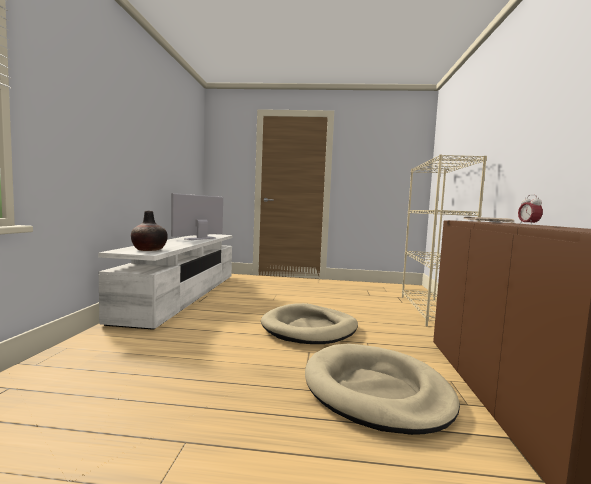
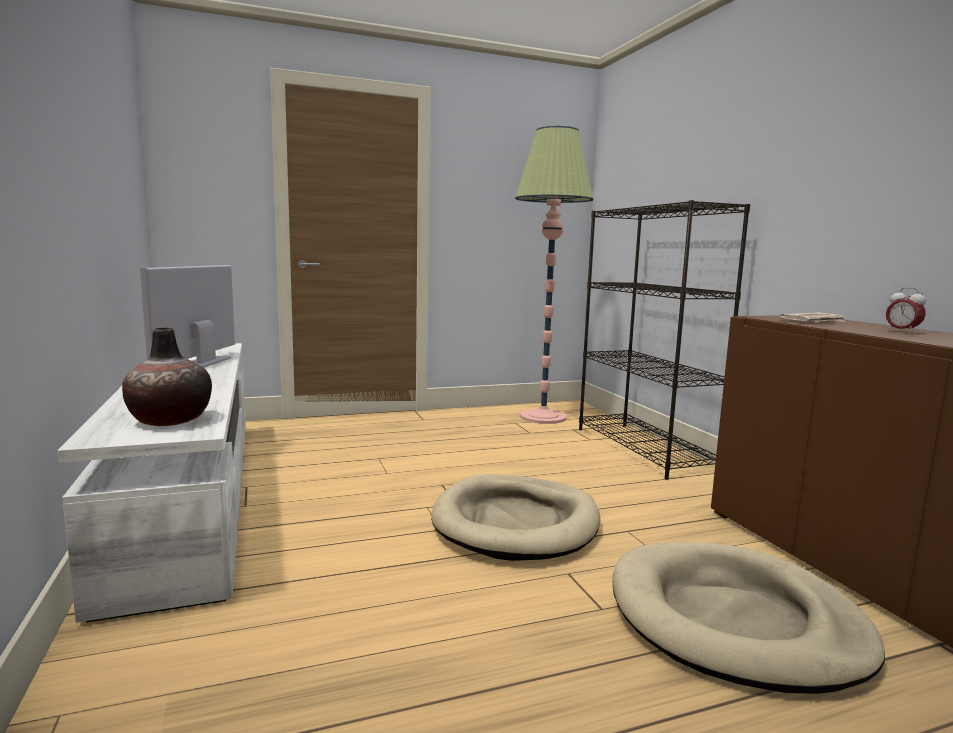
camera: 25 degrees left, 5 degrees up
(387, 289) = (543, 417): none -> floor lamp
(431, 311) = (644, 449): beige bookcase -> black bookcase

